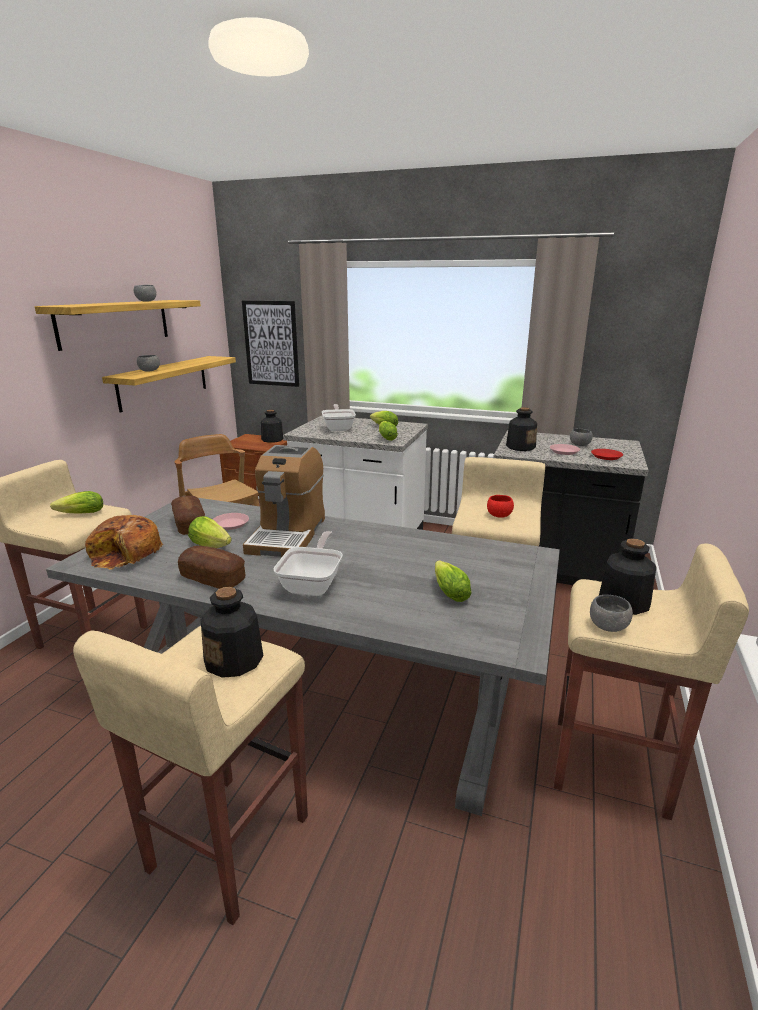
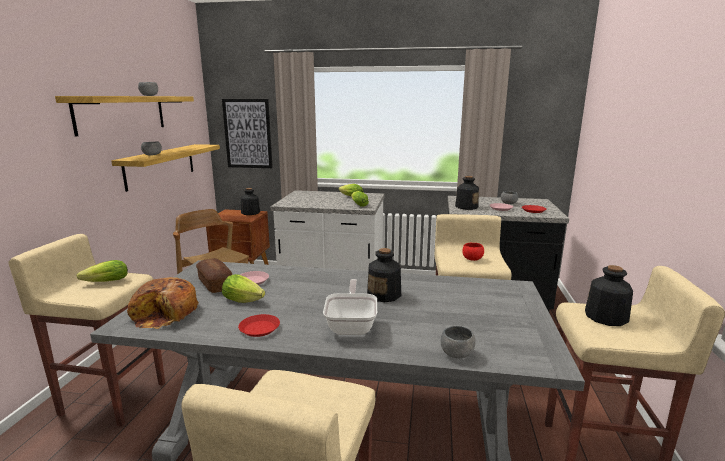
camera: 10 degrees left, 5 degrees down
(213, 578) = (259, 328): bread -> red plate
(234, 660) = (316, 399): bottle -> bottle (384, 295)
(288, 534) = (308, 286): coffee machine -> none
(339, 428) = (315, 199): frying pan -> none
(448, 591) = (468, 321): lettuce -> none
(608, 626) = (606, 337): grey bowl -> grey bowl (456, 354)

